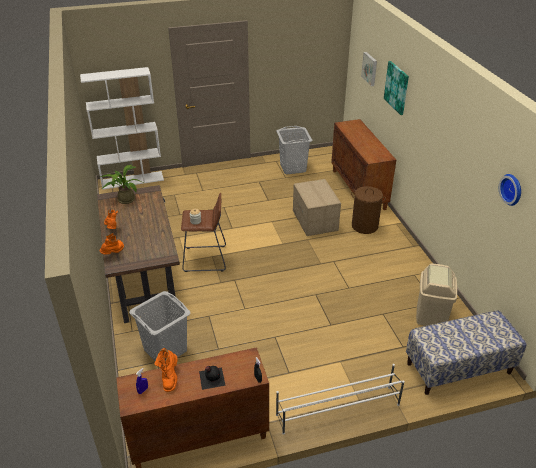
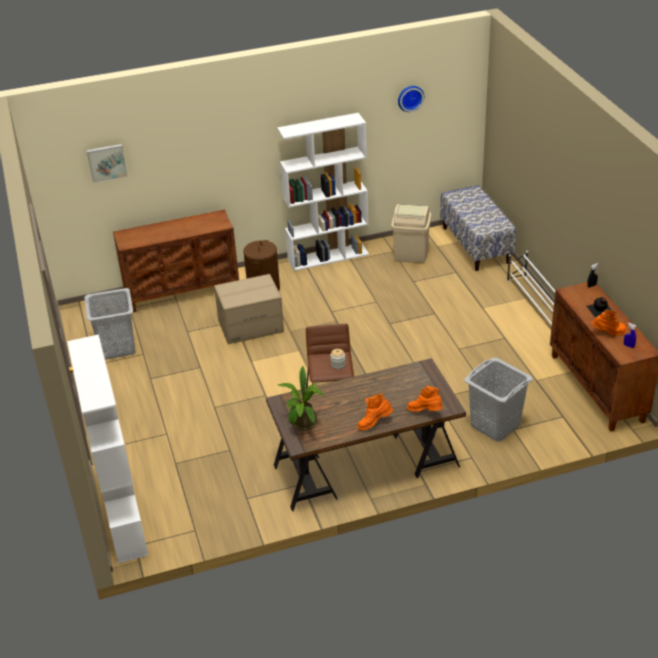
camera: 90 degrees left, 0 degrees up
(397, 87) = (185, 141): picture -> none
(418, 261) = (328, 257): none -> white bookcase

